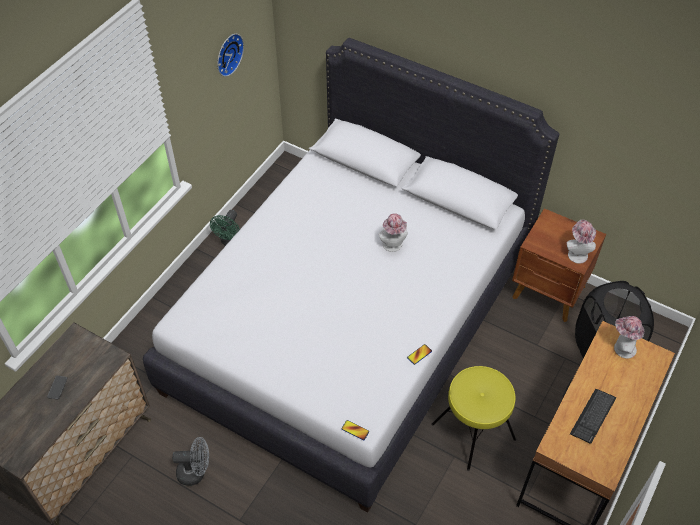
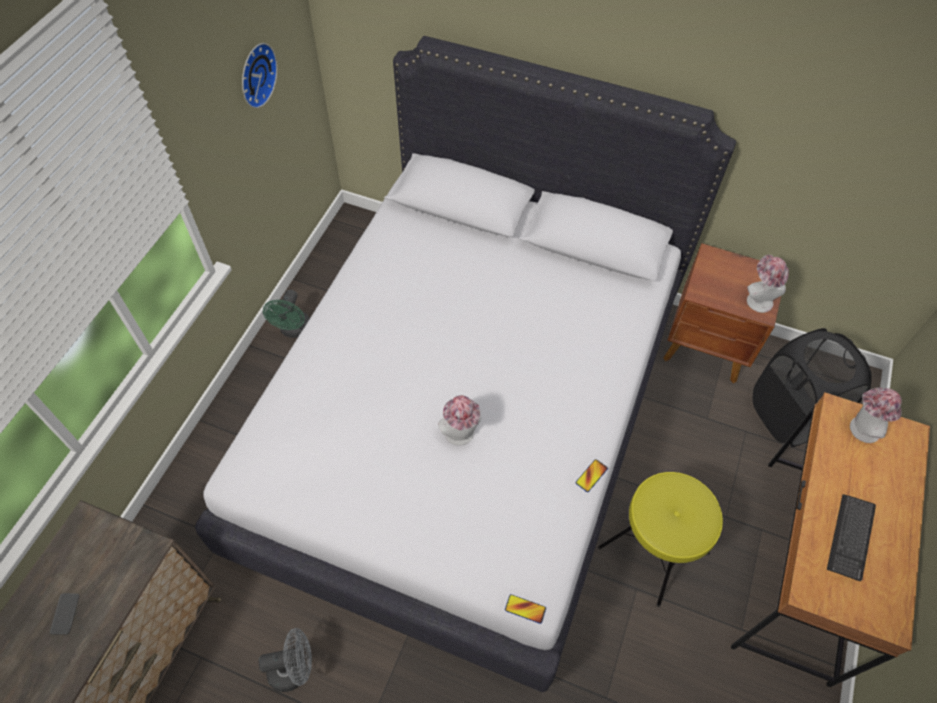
camera: 10 degrees left, 5 degrees up
(393, 246) = (522, 320): hat -> hat (461, 435)

